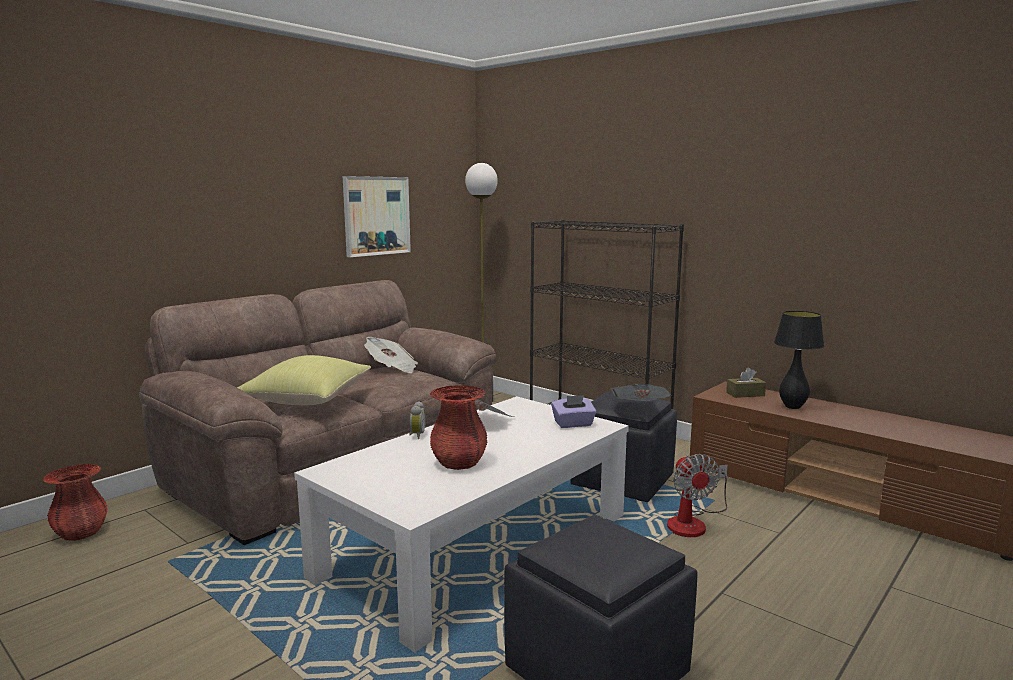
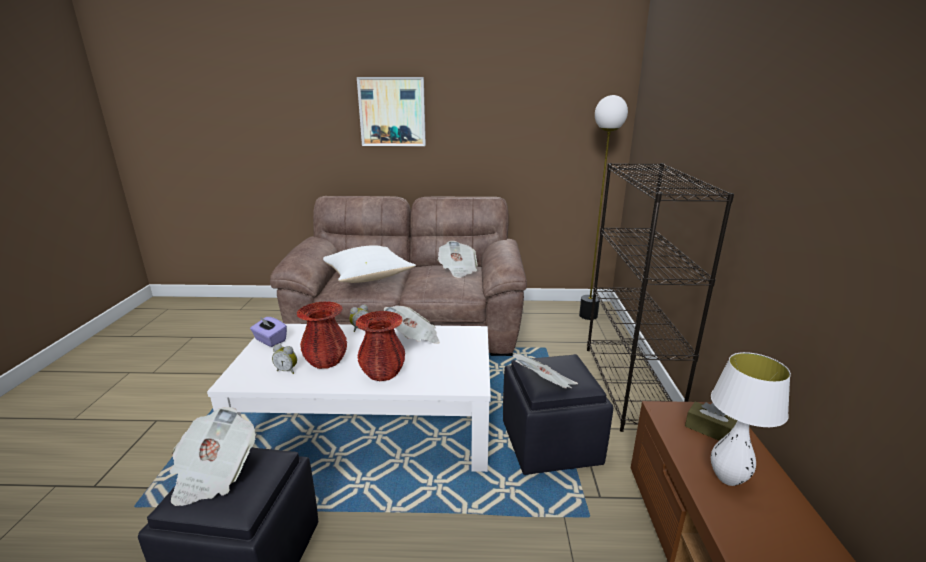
camera: 50 degrees right, 10 degrees up
(81, 533) = (272, 311): red vase -> red vase (383, 373)
(307, 400) = (368, 277): yellow pillow -> white pillow
(376, 216) = (509, 142): picture -> picture (392, 112)
(443, 482) = (287, 370): none -> alarm clock
(573, 424) = (456, 371): purple tissue box -> purple tissue box (270, 340)
(587, 551) = (213, 473): none -> newspaper
(693, 522) = (526, 520): fan -> none
(792, 407) = (728, 479): black table lamp -> white table lamp

